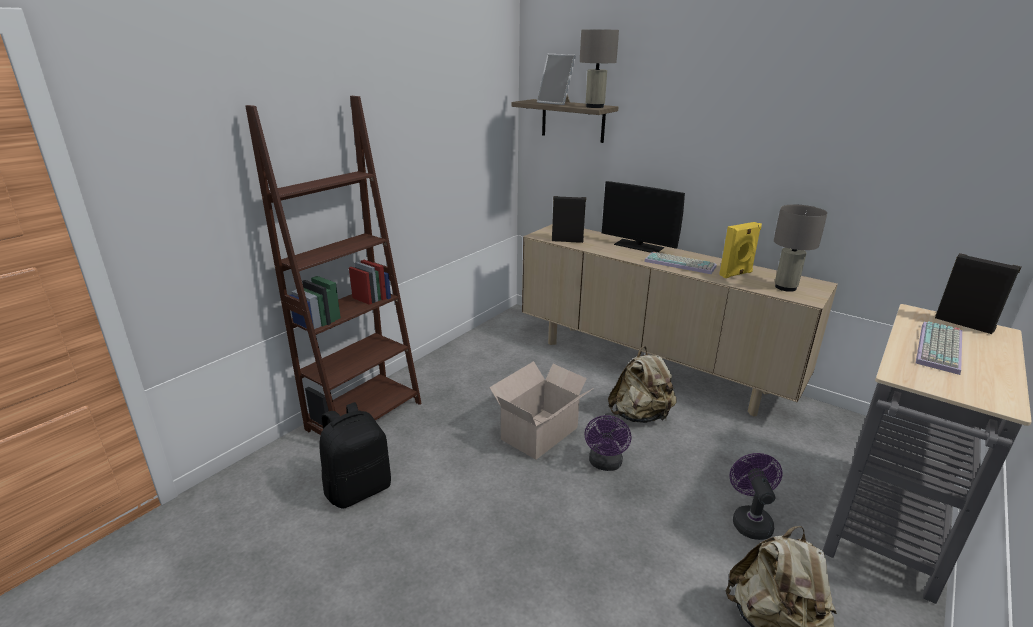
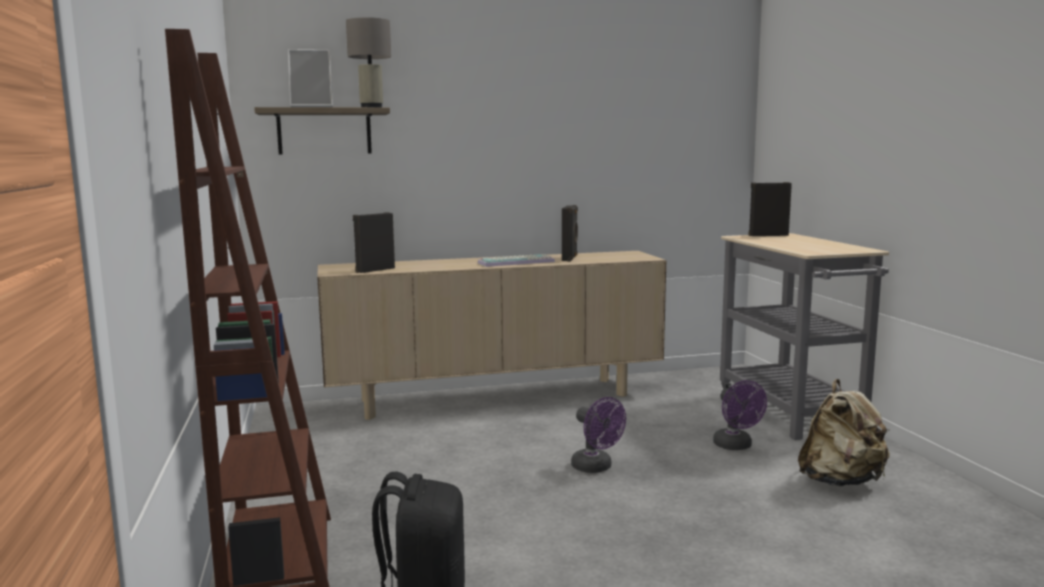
camera: 50 degrees left, 15 degrees down
(541, 432) = (504, 476): cardboard box -> none
(638, 246) = (450, 261): monitor -> none
(640, 416) = (555, 429): beige backpack -> none
(736, 274) = (570, 258): yellow speaker -> black speaker
(749, 520) = (736, 446): purple fan -> purple fan turned 150 degrees counterclockwise
(786, 287) = (619, 257): grey table lamp -> none
(941, 349) = (791, 243): keyboard -> none

